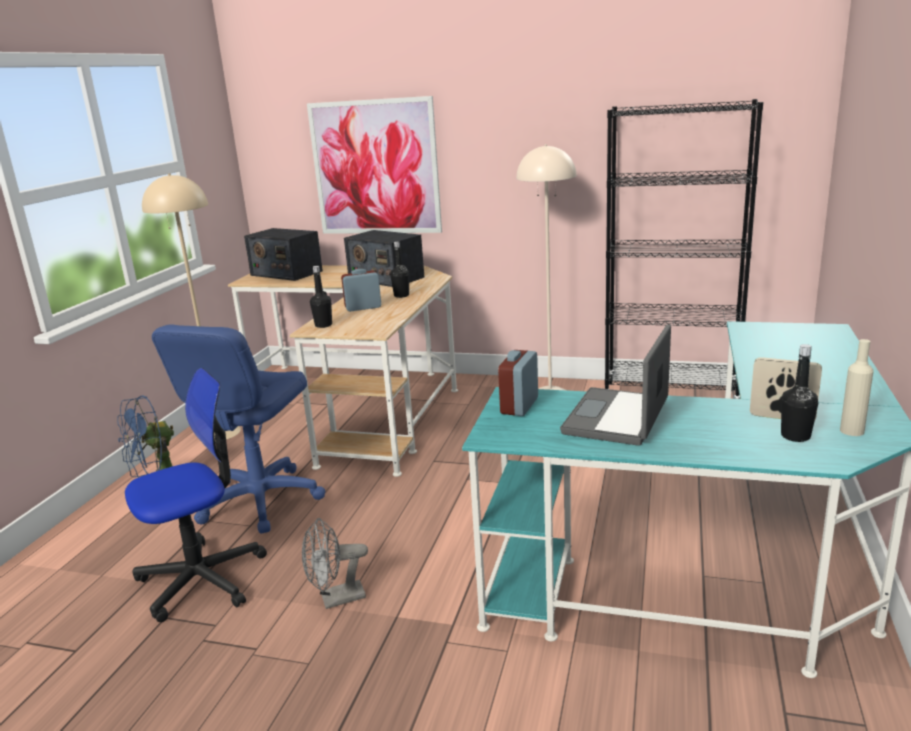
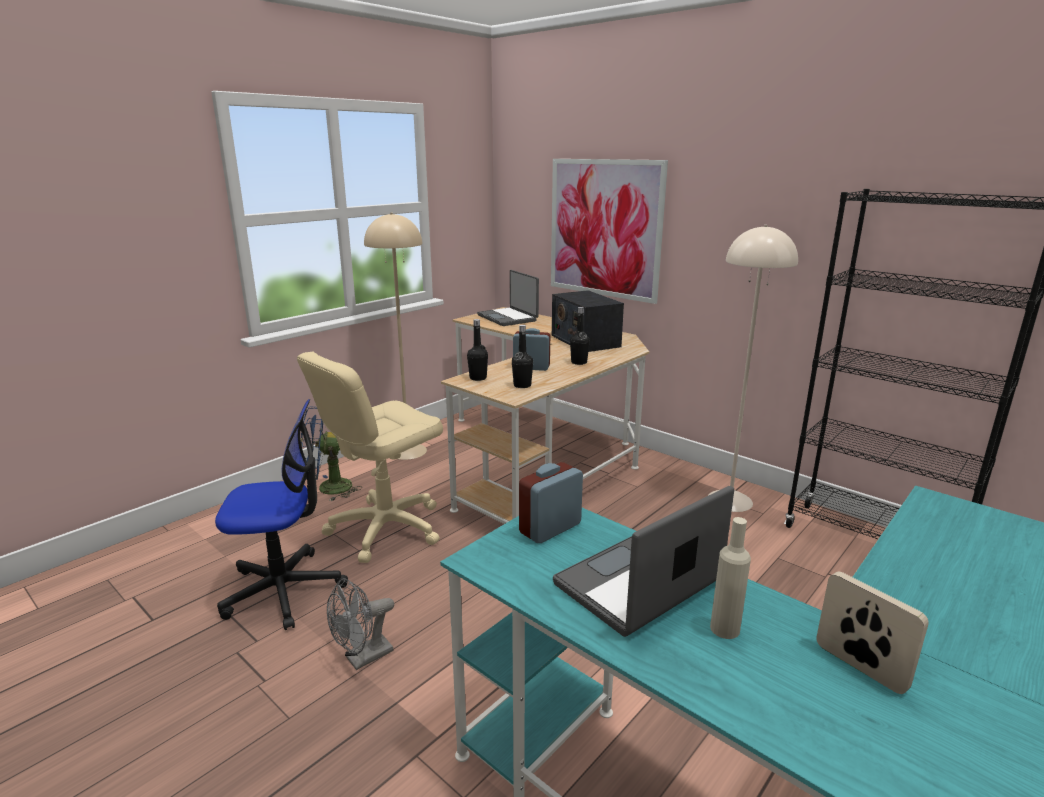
camera: 25 degrees right, 0 degrees up
(260, 500) = (385, 528): blue office chair -> beige office chair
(286, 273) = (508, 318): radio -> laptop
(336, 599) = (363, 658): grey fan -> grey fan turned 45 degrees counterclockwise
(795, 436) = (852, 709): black bottle -> black bottle (522, 385)
(852, 431) = (955, 737): beige bottle -> beige bottle (724, 629)

